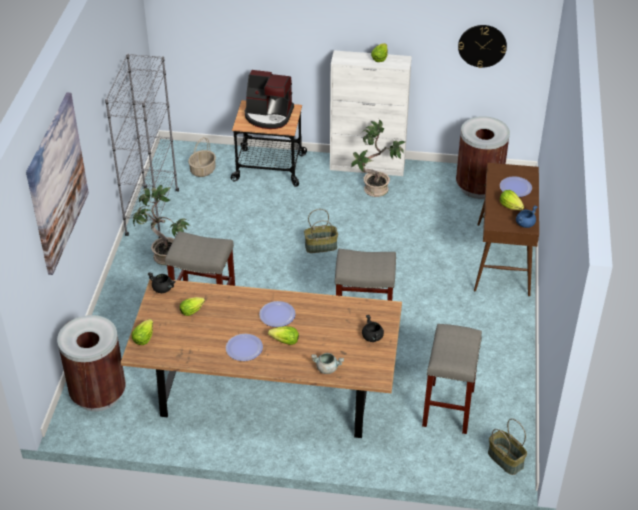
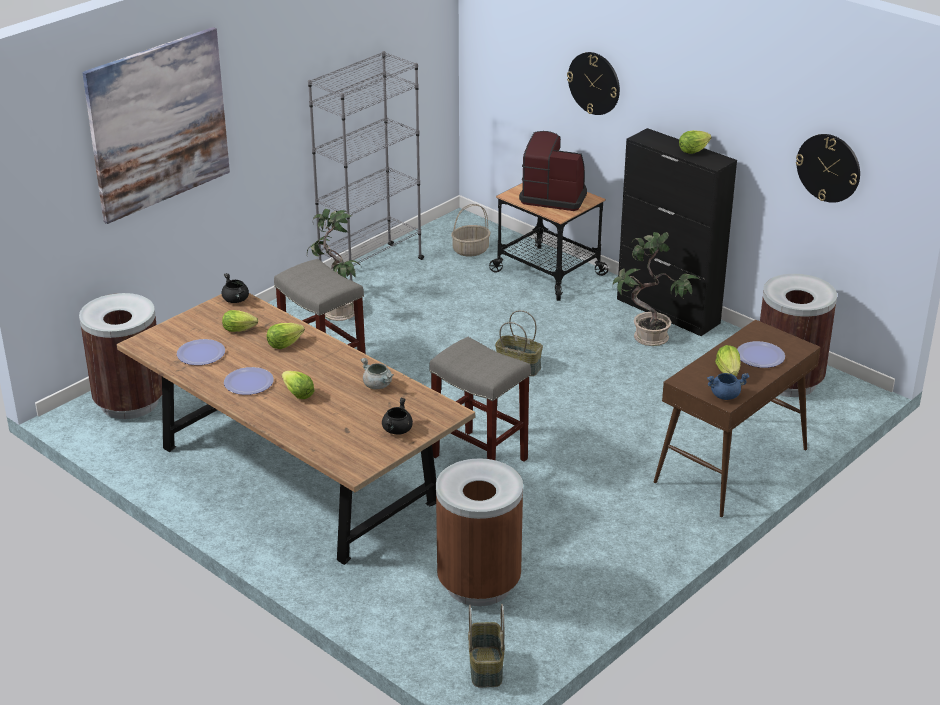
camera: 35 degrees right, 10 degrees down
(143, 338) = (163, 333): lettuce -> lettuce (284, 344)
(269, 115) = (553, 196): coffee machine -> coffee machine turned 150 degrees clockwise
(277, 315) = (321, 368): plate -> plate (201, 353)
(281, 28) = (594, 83): none -> wall clock
(327, 368) = (310, 436): grey cooking pot -> grey cooking pot (378, 385)
(368, 166) = (668, 311): white cabinet -> black cabinet
(448, 408) = (479, 584): grey stool -> brown trash can

